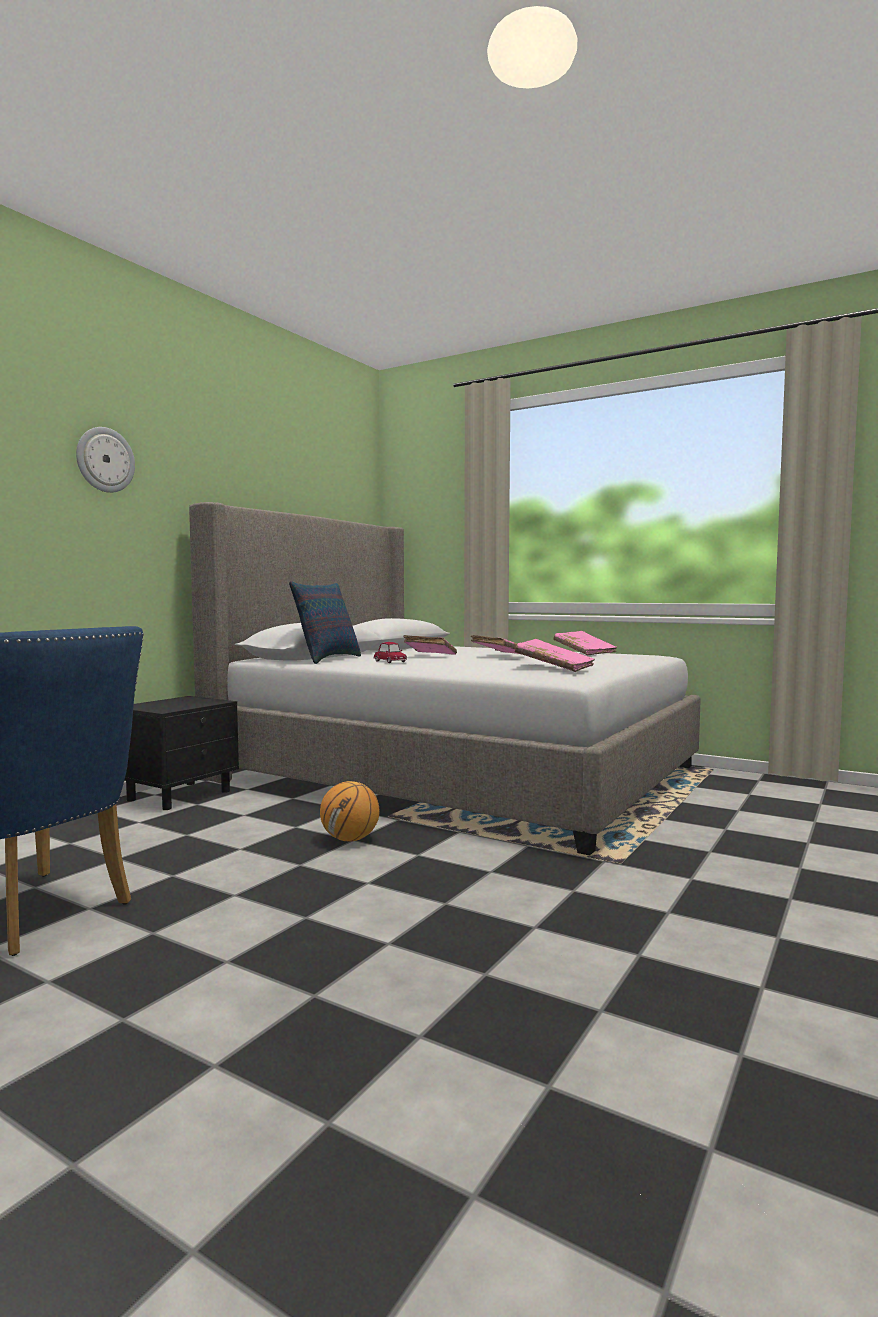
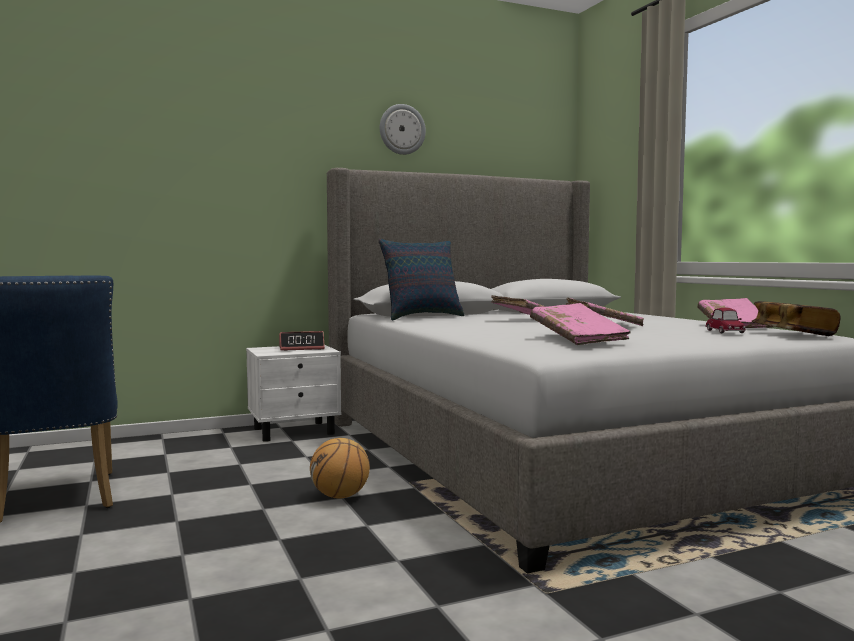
camera: 35 degrees right, 0 degrees up
(105, 460) = (248, 138): wall clock -> wall clock (402, 129)
(181, 795) = (295, 431): black nightstand -> white nightstand
(183, 701) = (301, 348): none -> alarm clock
(390, 661) = (461, 322): toy car -> toy car (725, 332)
(640, 655) = (793, 334): none -> book

